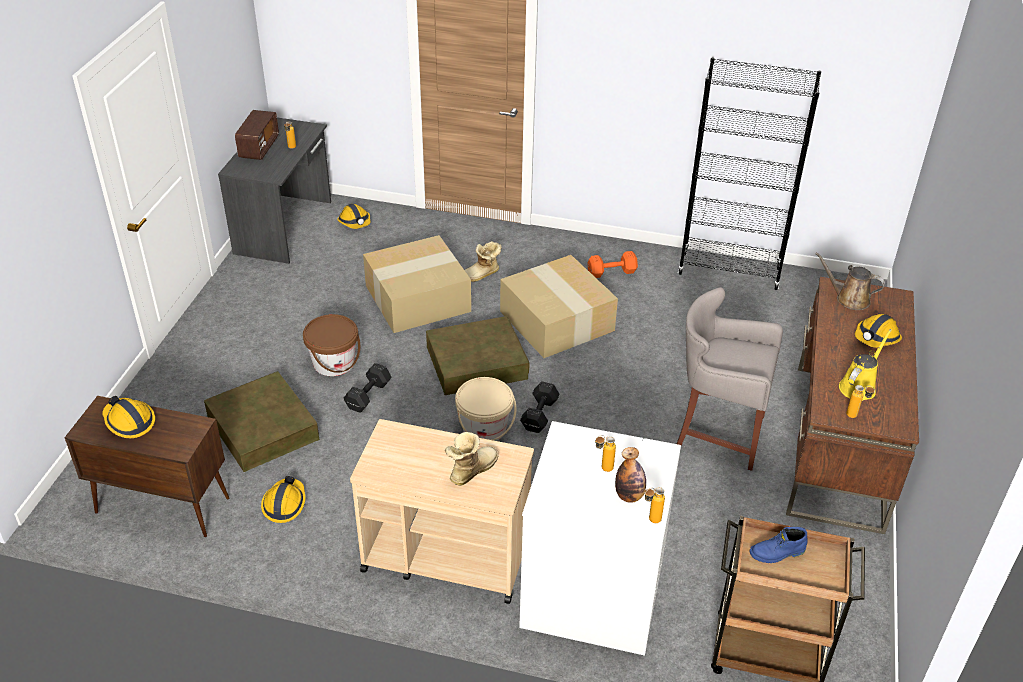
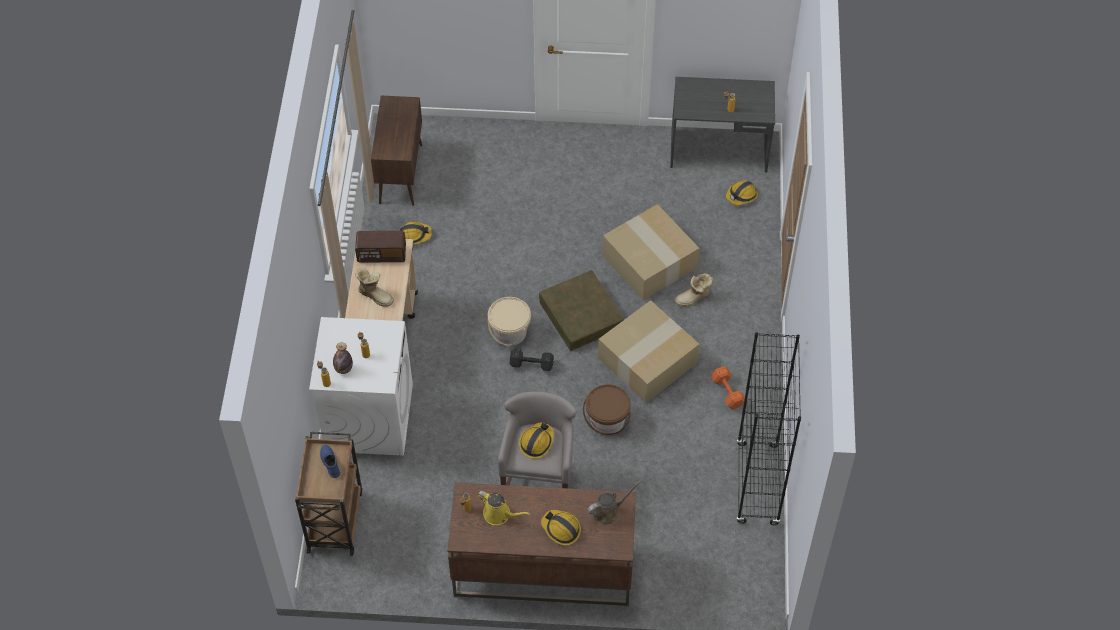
camera: 80 degrees right, 15 degrees up
(129, 421) = (399, 120): hard hat -> hard hat (537, 442)
(259, 148) = (721, 90): radio -> radio (381, 254)
(262, 428) = (480, 204): brown storage box -> none
(334, 362) = (558, 227): brown bucket -> brown bucket (607, 420)
(367, 396) = (526, 255): black dumbbell -> none
(481, 275) = (693, 298): boot -> boot turned 75 degrees counterclockwise
(849, 299) = (608, 512): brown watering can -> brown watering can turned 45 degrees clockwise

